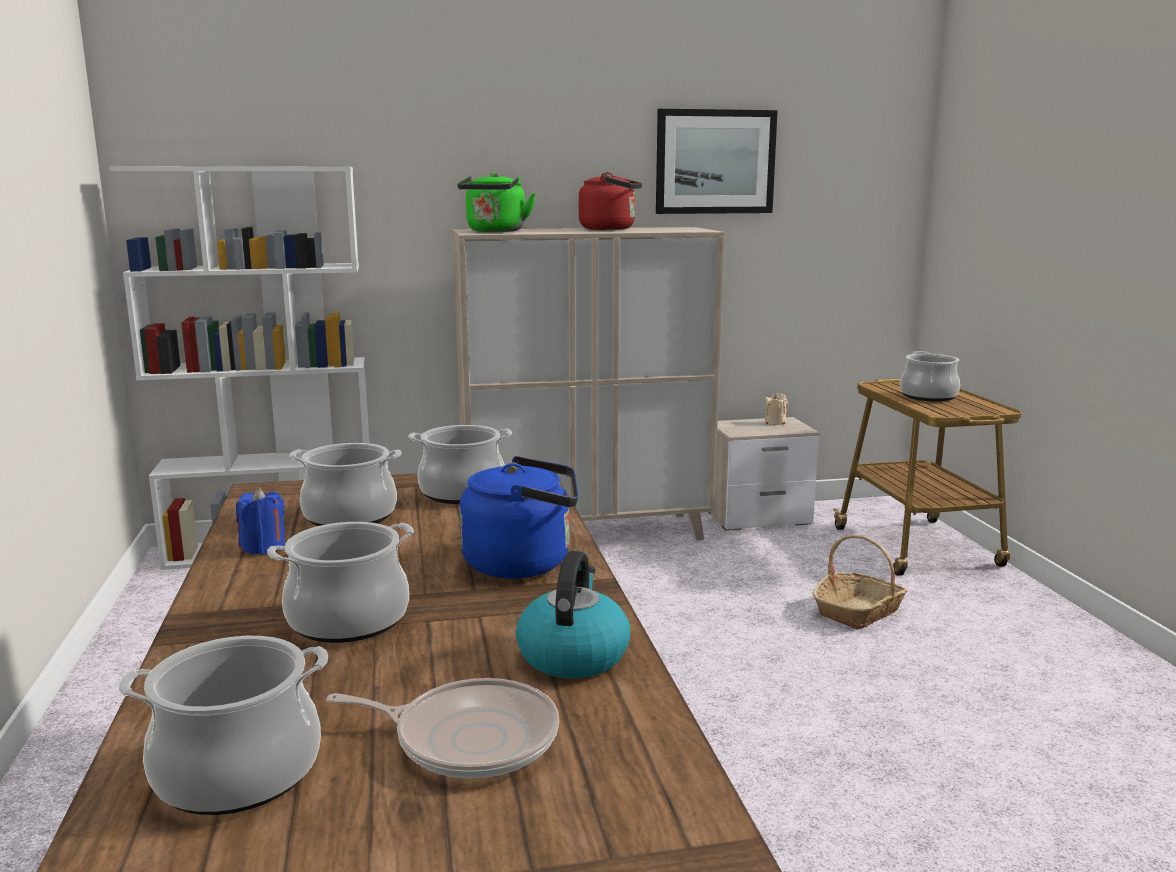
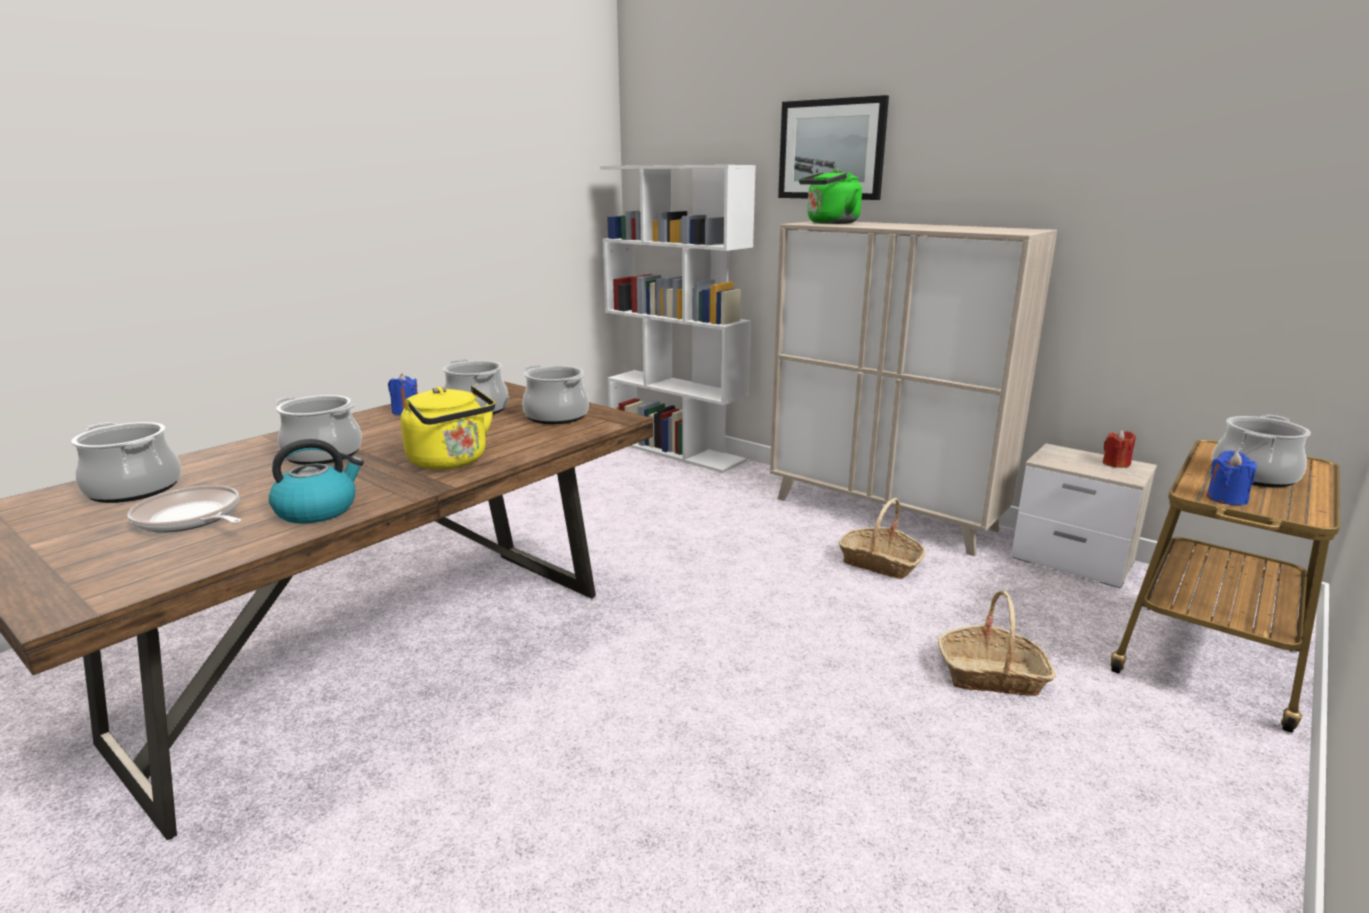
camera: 50 degrees right, 5 degrees up
(469, 738) = (191, 518): frying pan -> frying pan turned 150 degrees clockwise
(524, 563) = (451, 462): blue kettle -> yellow kettle
(611, 229) = (943, 227): red kettle -> none
(659, 572) = (880, 563): none -> basket
(715, 162) = (1097, 155): picture -> picture (831, 149)
(775, 422) = (1115, 464): beige candle -> red candle
(954, 412) = (1226, 499): none -> blue candle

